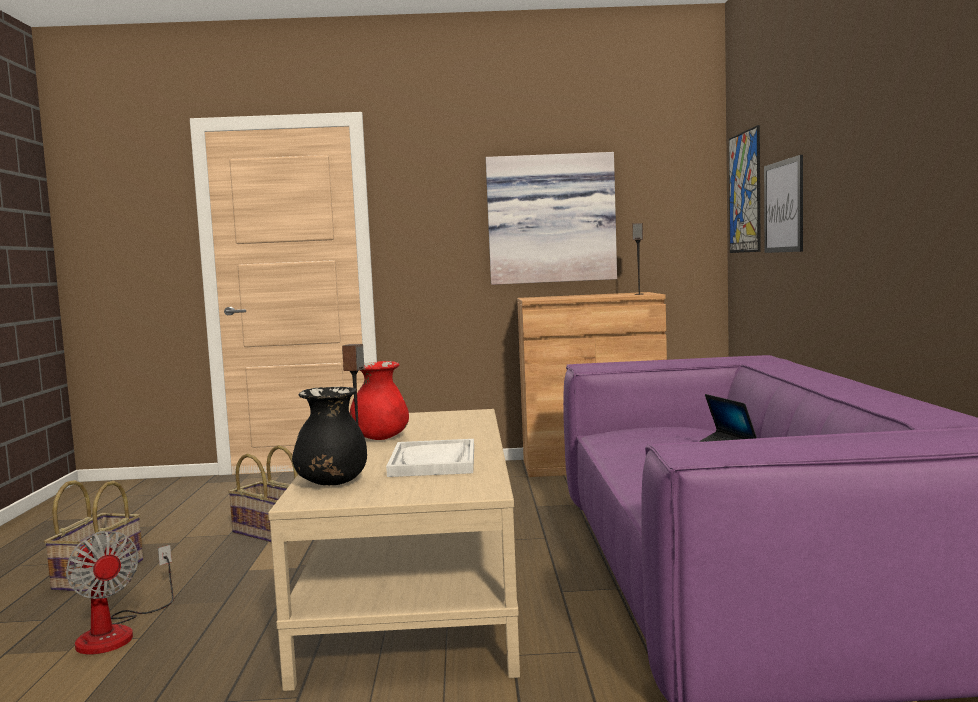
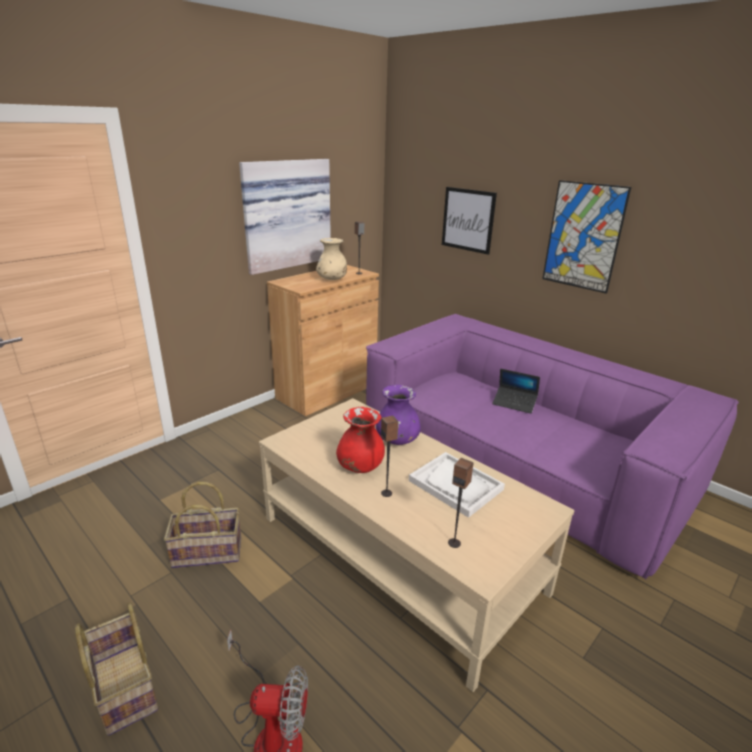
camera: 45 degrees left, 20 degrees up
(332, 483) = (454, 543): black vase -> speaker
(459, 433) = (397, 440): none -> purple vase
(590, 296) = (332, 279): none -> beige vase
(745, 192) = (414, 196): picture -> picture (583, 236)

